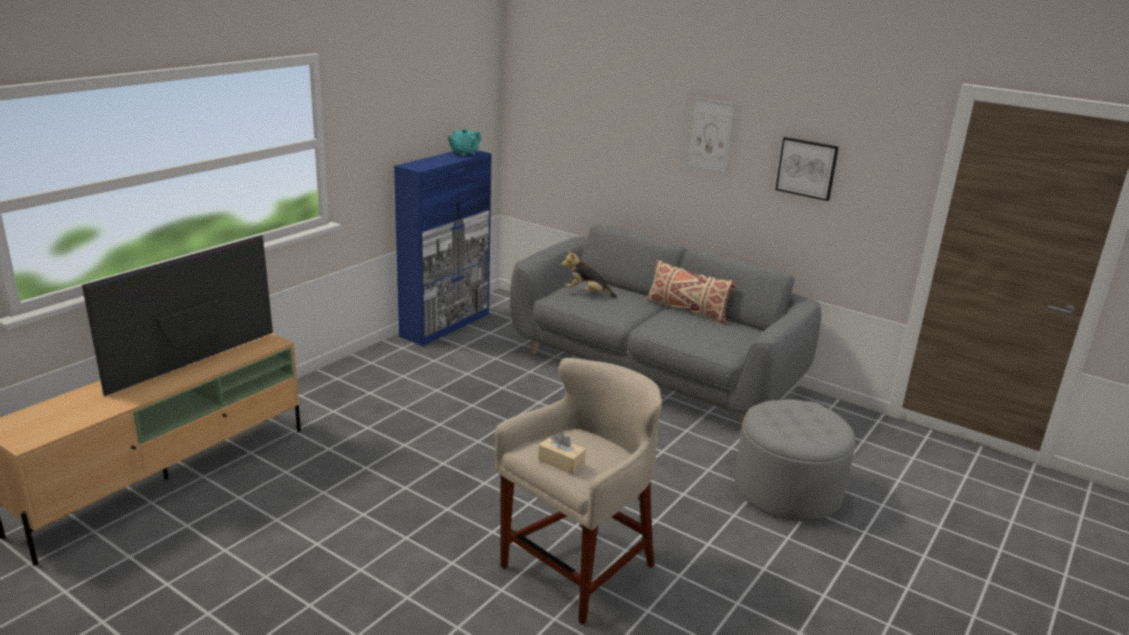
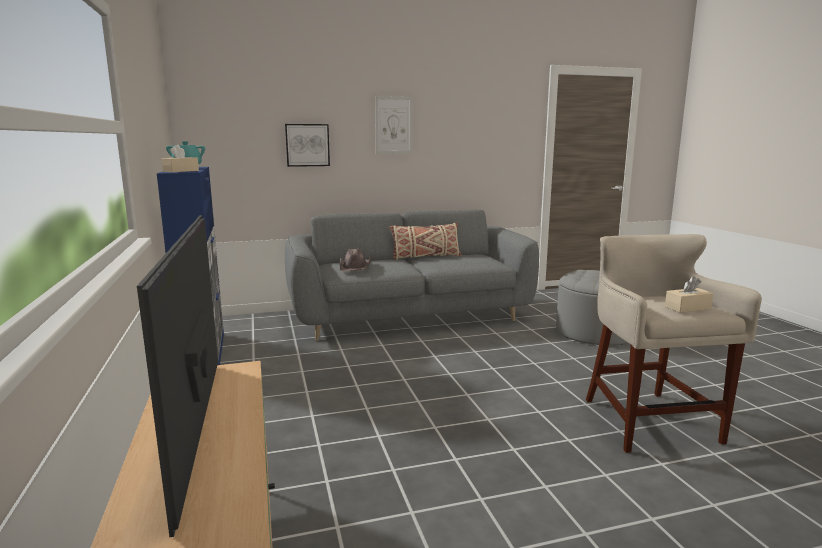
camera: 50 degrees left, 10 degrees down
(420, 165) = (181, 171): none -> beige tissue box
(587, 293) = (355, 266): plush toy -> brown hat
(807, 168) = (467, 136): picture -> picture (307, 145)

